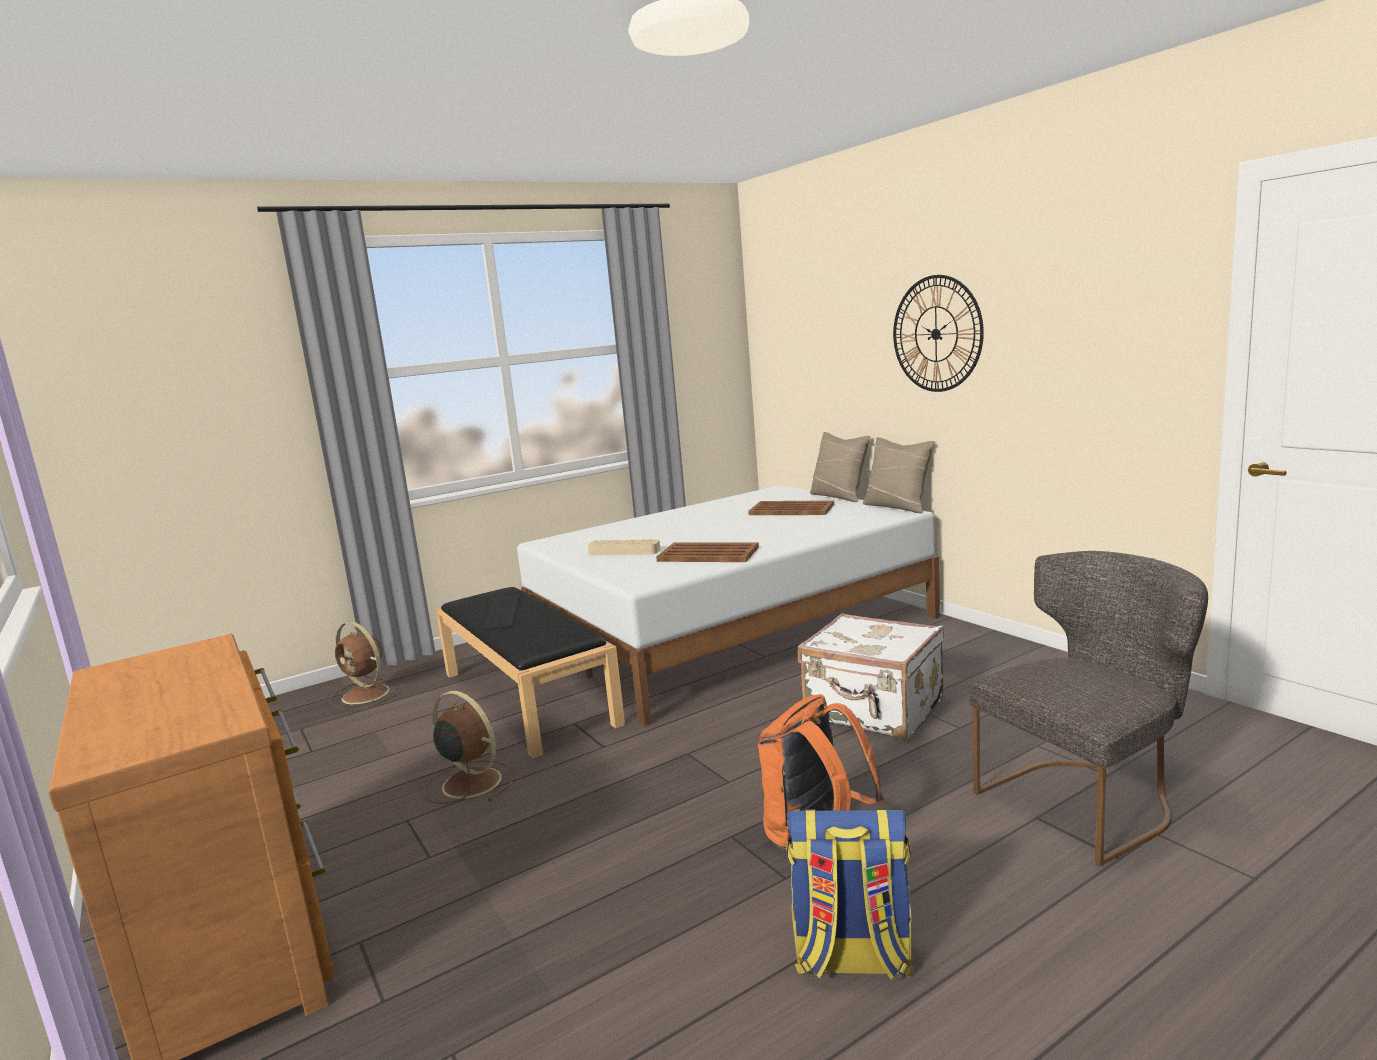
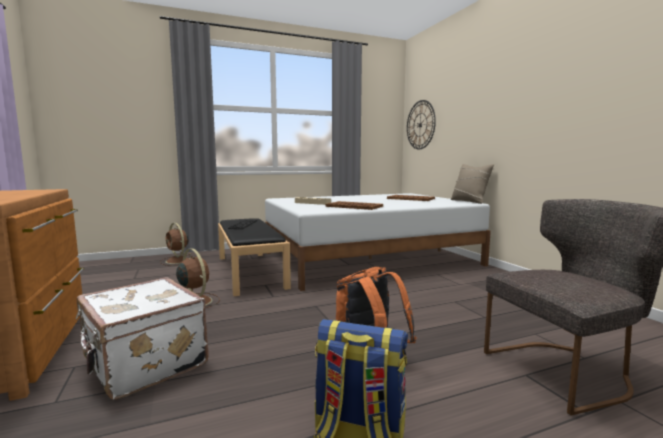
camera: 10 degrees right, 5 degrees down
(839, 496) = (439, 197): beige pillow -> none
(874, 711) = (433, 302): white suitcase -> white suitcase (143, 363)
(936, 334) = (500, 102): wall clock -> wall clock (420, 125)

